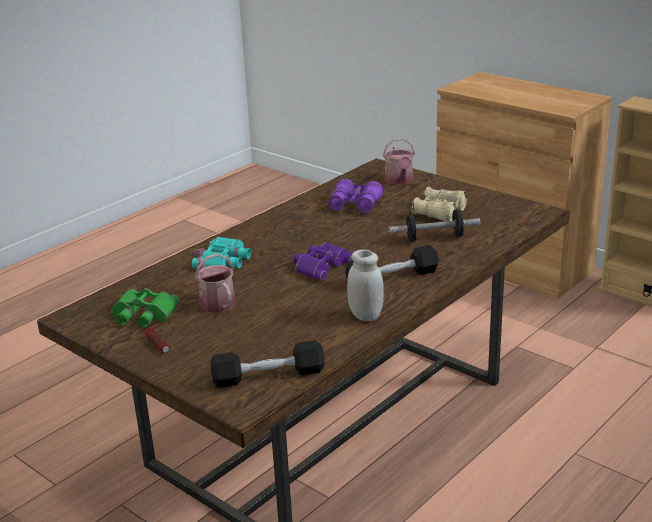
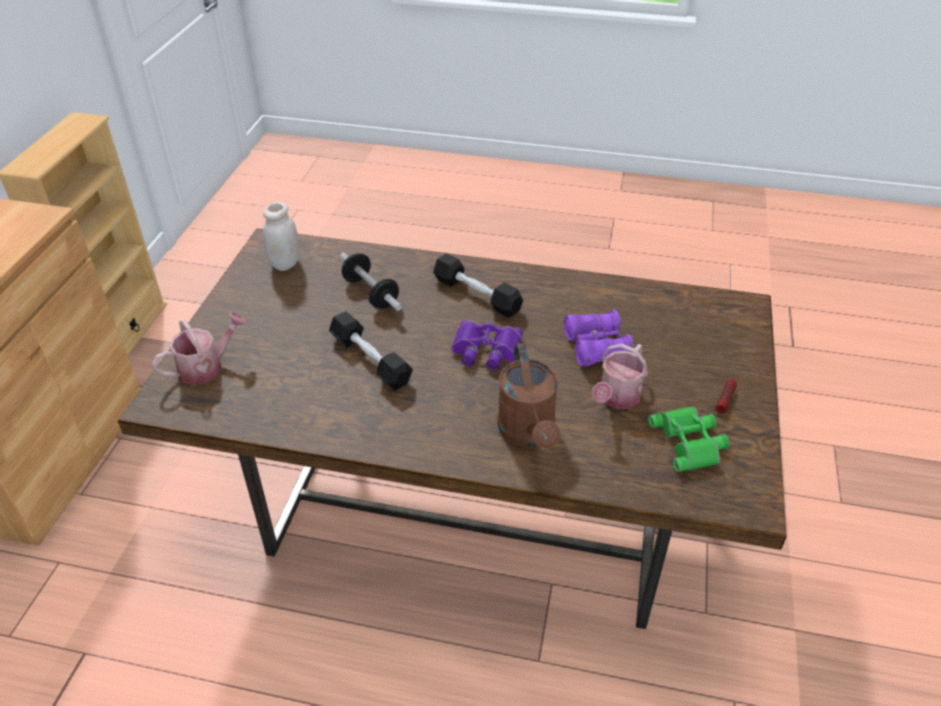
camera: 120 degrees left, 15 degrees up
(224, 261) = (529, 434): turquoise binoculars -> brown watering can
(268, 376) = (696, 309): black dumbbell -> black dumbbell (370, 360)
(355, 205) = (307, 380): purple binoculars -> purple binoculars (596, 346)
(365, 315) = (558, 289): white jar -> white jar (285, 263)
(439, 213) = (301, 306): beige binoculars -> none

